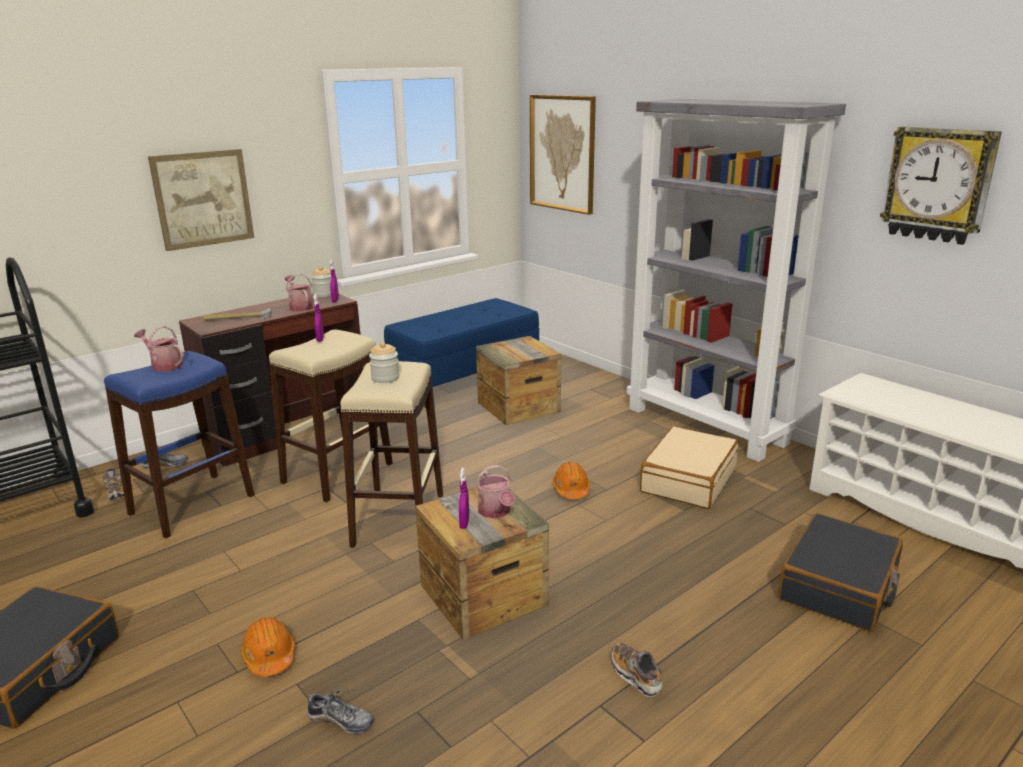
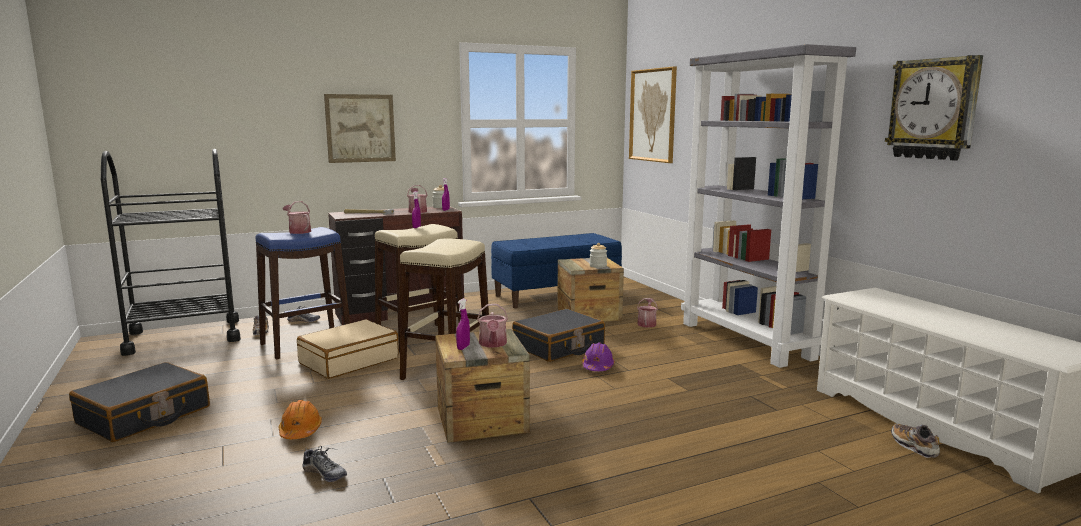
camera: 15 degrees right, 10 degrees down
(385, 378) = (442, 246): jar -> jar (598, 266)
(571, 490) = (598, 367): orange hard hat -> purple hard hat
(590, 413) = (647, 323): none -> watering can
(635, 675) = (572, 485): shoe -> shoe (913, 446)
(687, 480) = (705, 372): beige suitcase -> beige suitcase (349, 361)
(839, 586) = (801, 456): black suitcase -> black suitcase (559, 347)

